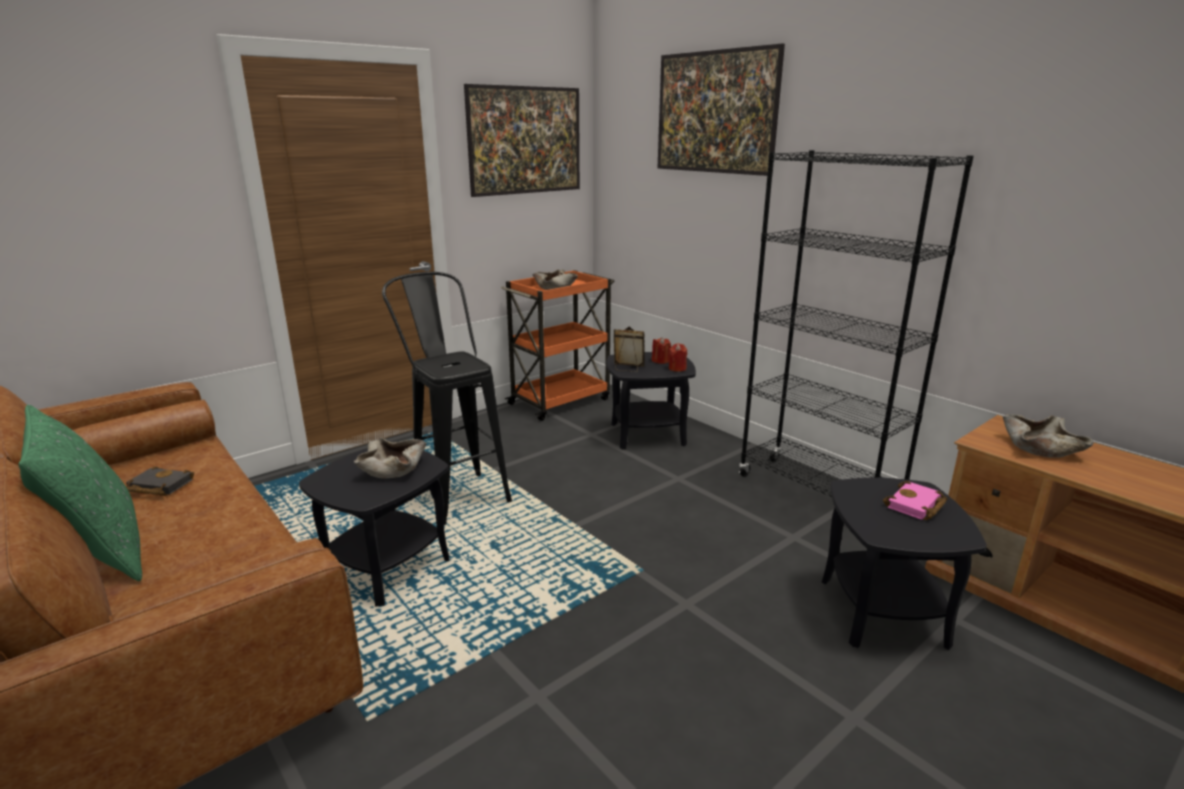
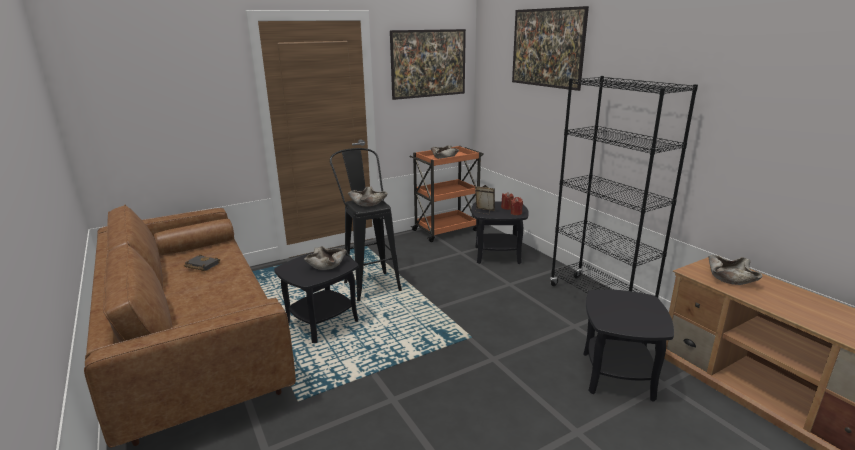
camera: 10 degrees right, 0 degrees up
(102, 553) = (170, 298): green pillow -> none
(452, 361) = (368, 203): none -> beige bowl
(915, 506) = (637, 309): pink book -> none

